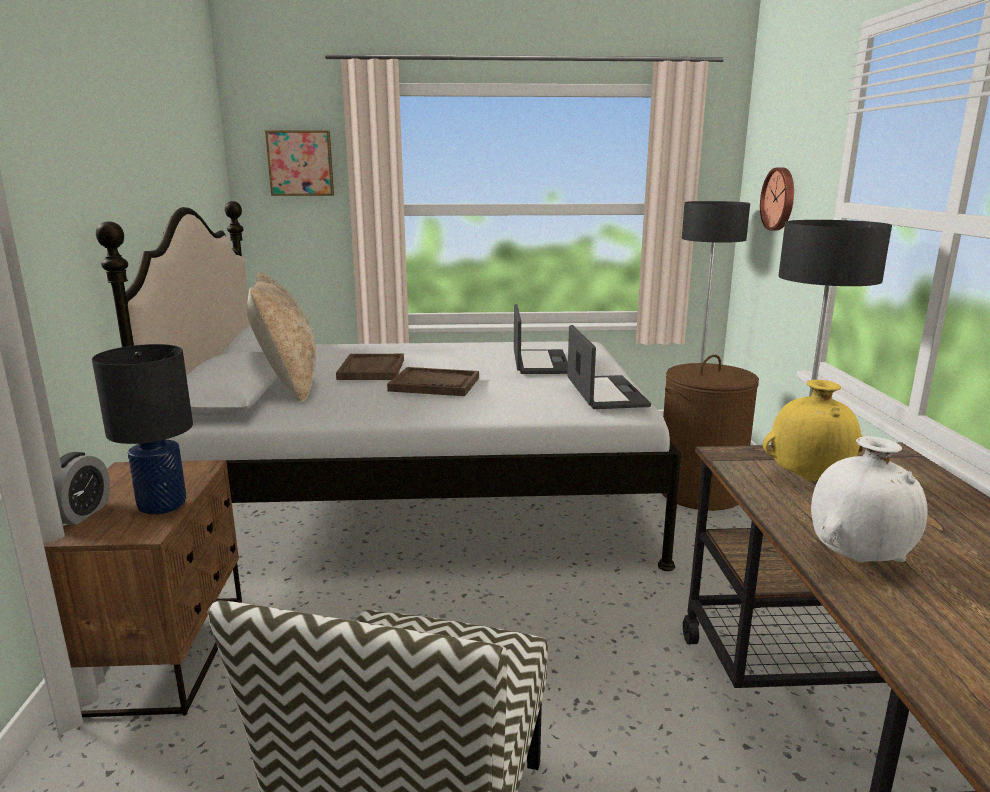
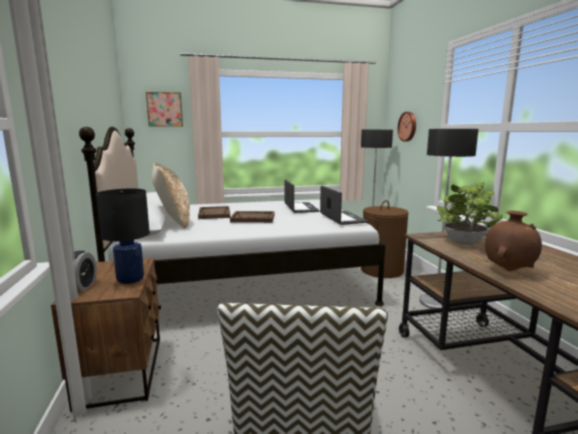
camera: 10 degrees left, 5 degrees down
(809, 479) = (464, 243): yellow vase -> potted plant
(858, 559) = (508, 270): white vase -> brown vase

